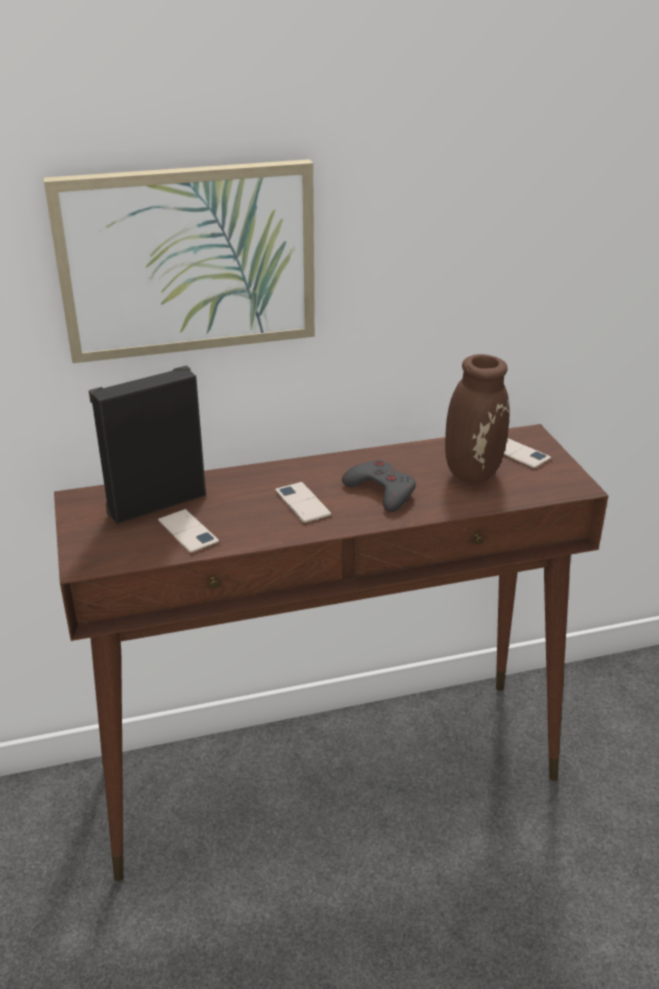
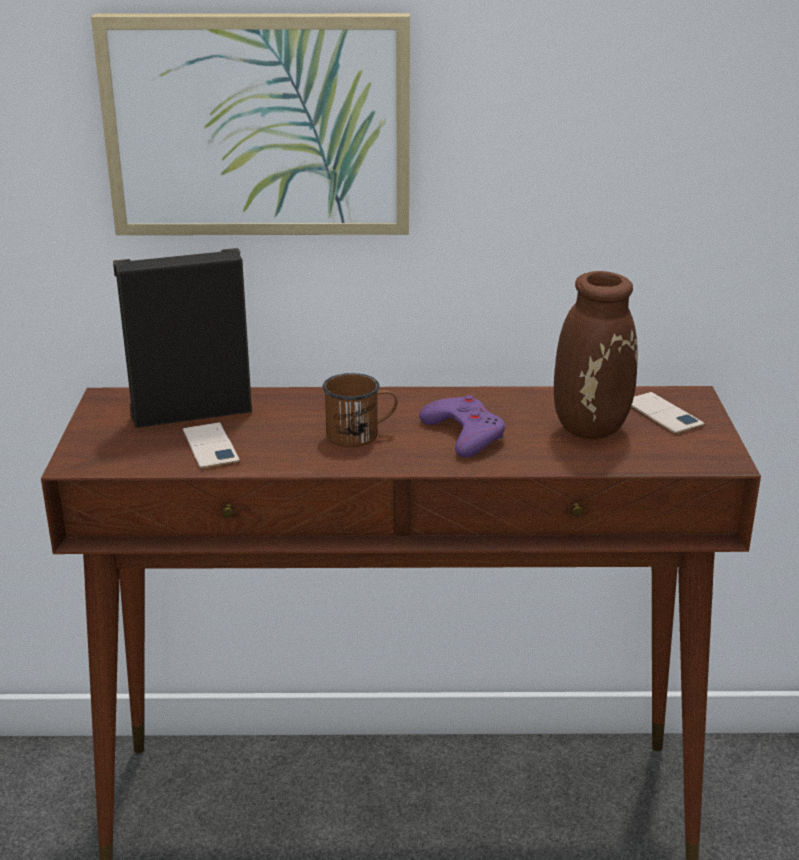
camera: 15 degrees right, 5 degrees down
(302, 503) = (361, 434): phone -> brown mug
(381, 491) = (464, 434): grey game controller -> purple game controller

